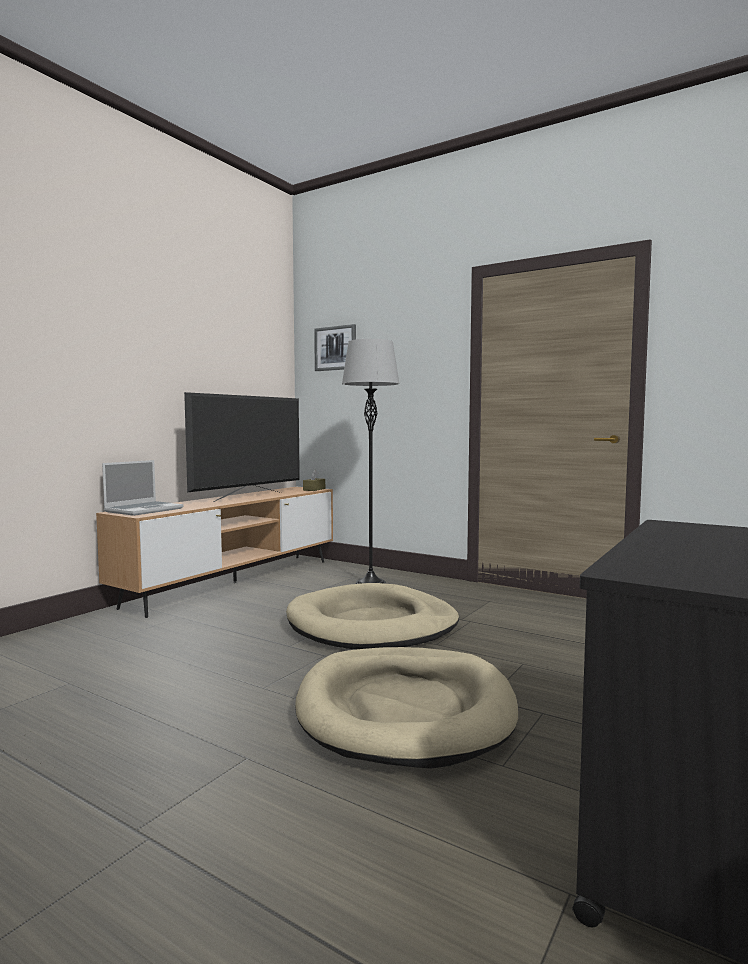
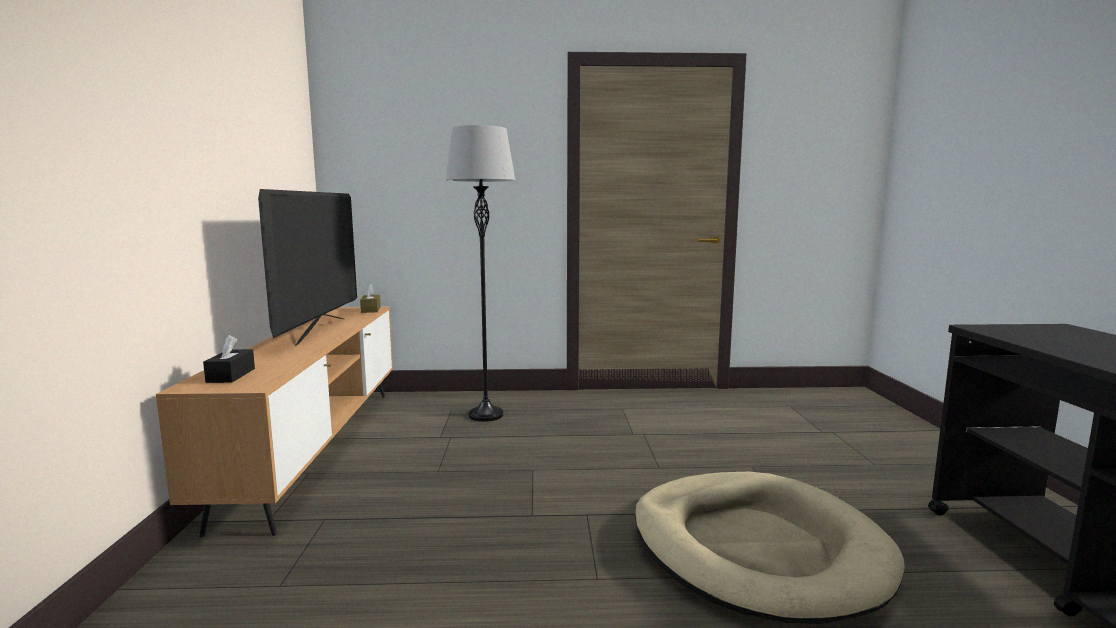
camera: 35 degrees left, 5 degrees up
(144, 510) = (231, 375): laptop -> black tissue box
(335, 348) = (383, 129): picture -> none
(372, 625) = (569, 463): beige dog bed -> none

